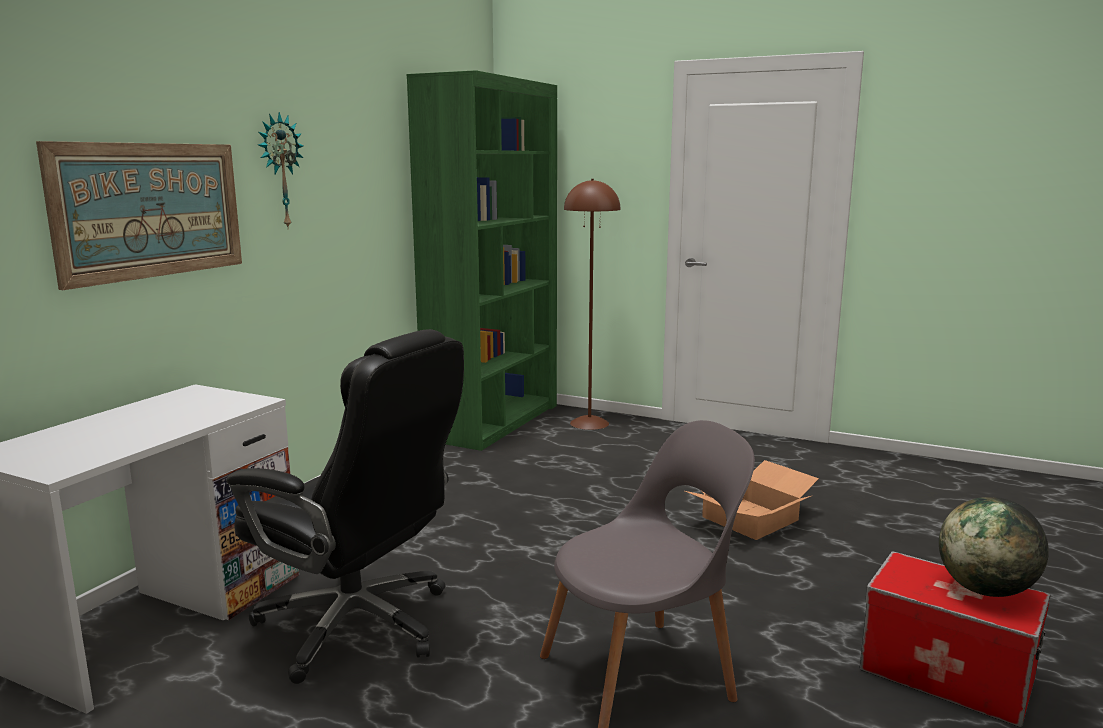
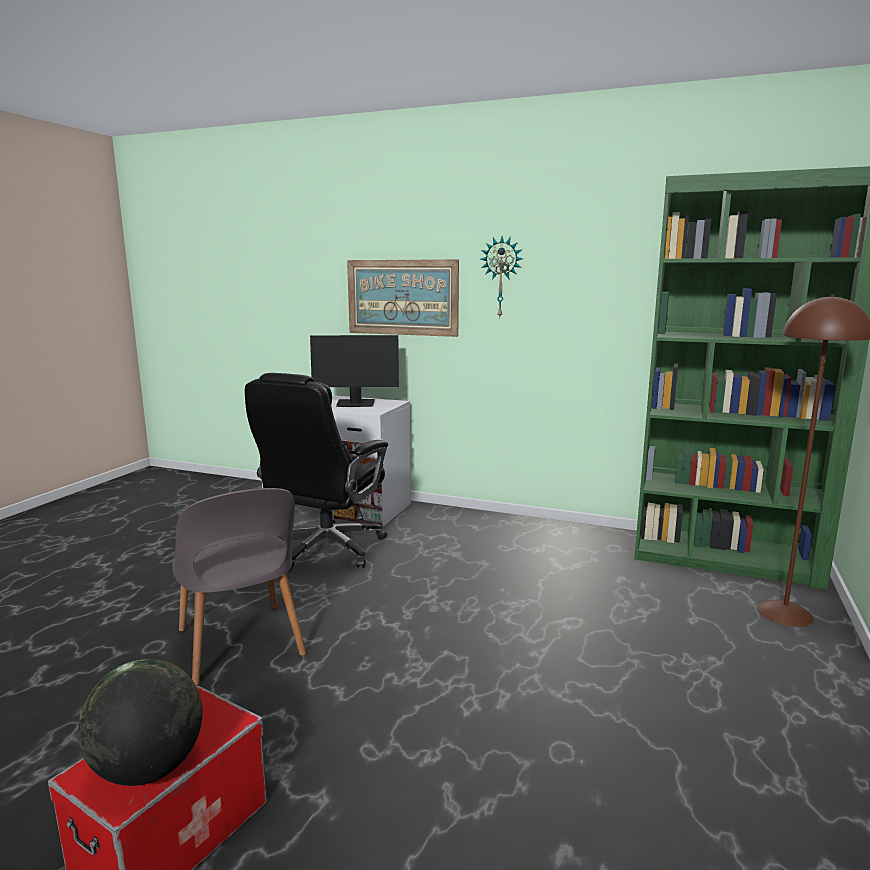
camera: 85 degrees right, 0 degrees up
(176, 411) = (356, 404): none -> monitor
(749, 518) = (537, 727): cardboard box -> none

